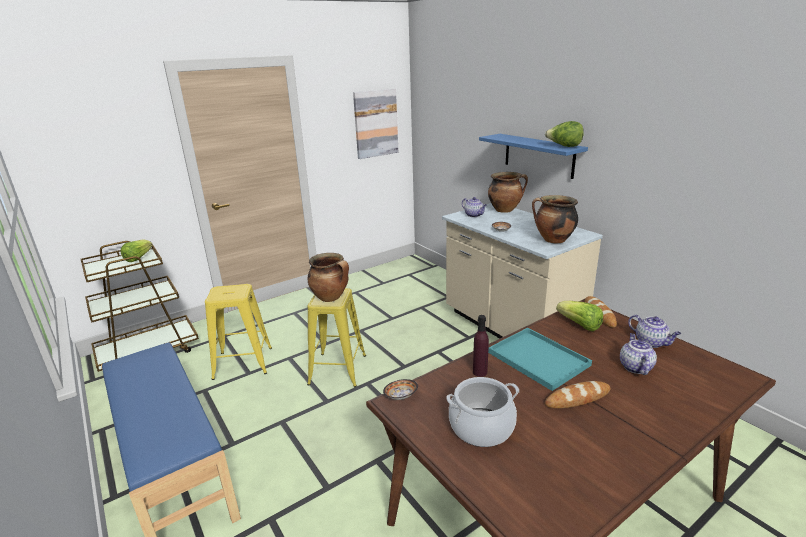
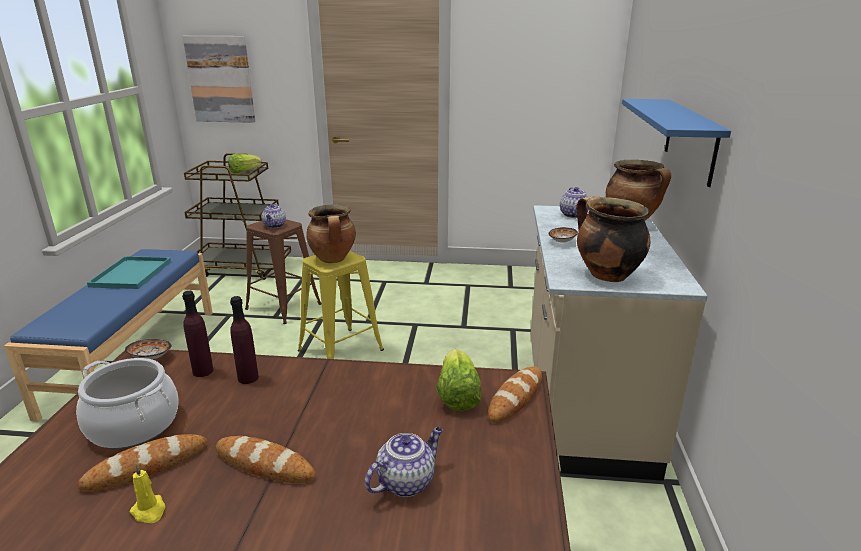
camera: 40 degrees right, 0 degrees up
(243, 363) = (283, 306): yellow stool -> brown stool
(375, 123) = (559, 73): picture -> picture (221, 79)
(449, 383) = (203, 371): none -> purple bottle
(535, 436) = (146, 466): none -> bread
(540, 359) = (327, 402): turquoise tray -> turquoise tray (131, 274)
(564, 146) = (691, 124): lettuce -> none
(581, 448) = (149, 511): none -> yellow candle
(651, 342) = (501, 471): teapot -> teapot (274, 226)

